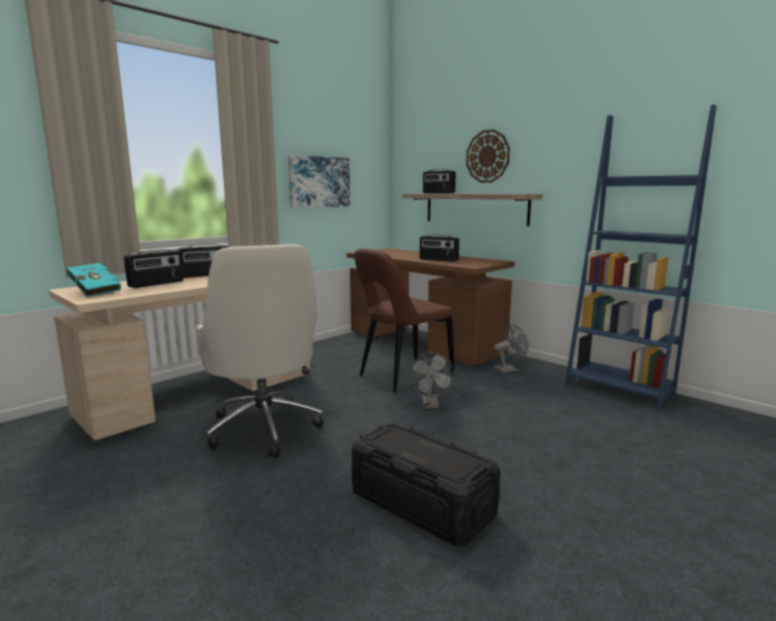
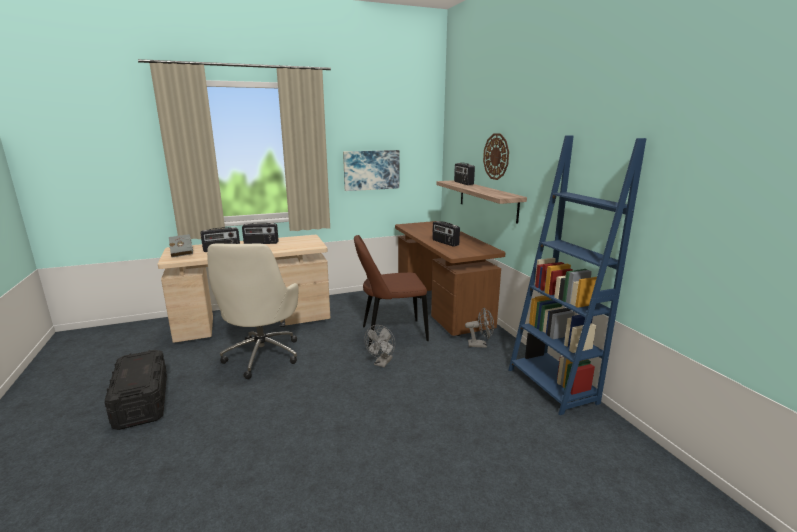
camera: 25 degrees right, 5 degrees up
(95, 291) = (182, 252): turquoise book -> grey book
(421, 503) = (290, 437): black storage box -> black storage box (142, 401)

